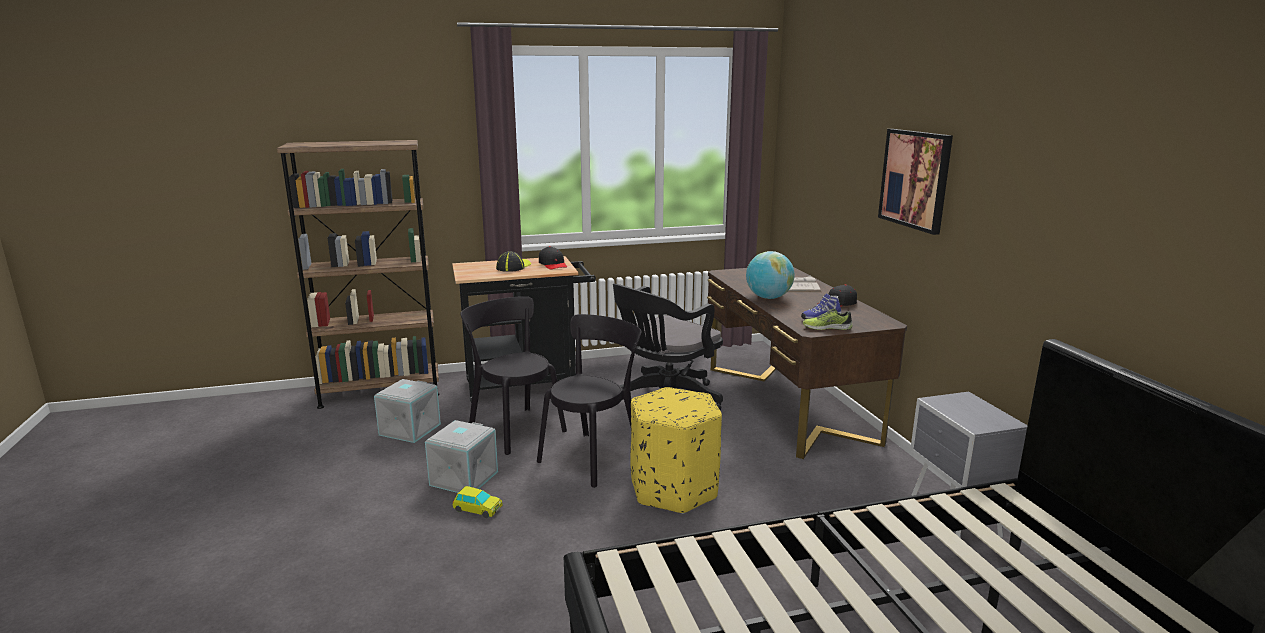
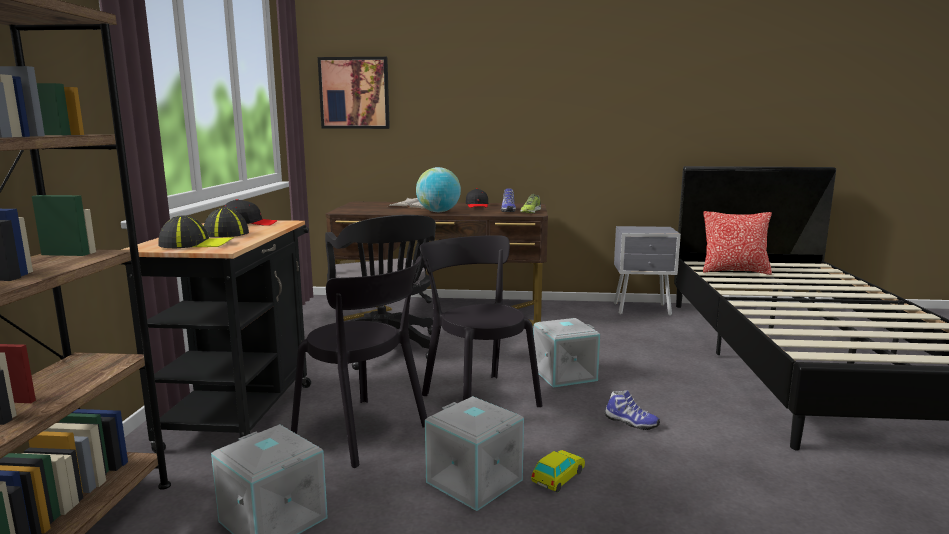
camera: 70 degrees left, 5 degrees down
(476, 270) = (196, 244): none -> cap
(515, 429) = (365, 433): black chair -> black chair turned 120 degrees counterclockwise
(585, 535) = (630, 422): none -> shoe
(674, 489) = (564, 374): yellow ottoman -> grey storage box
(915, 179) = (525, 92): picture -> picture (354, 93)
(991, 526) = (734, 271): none -> pillow

